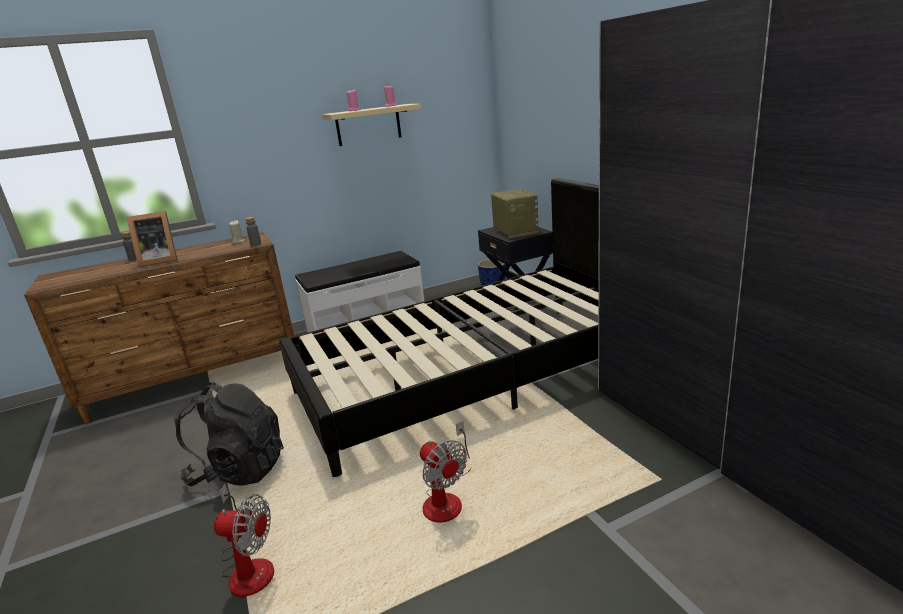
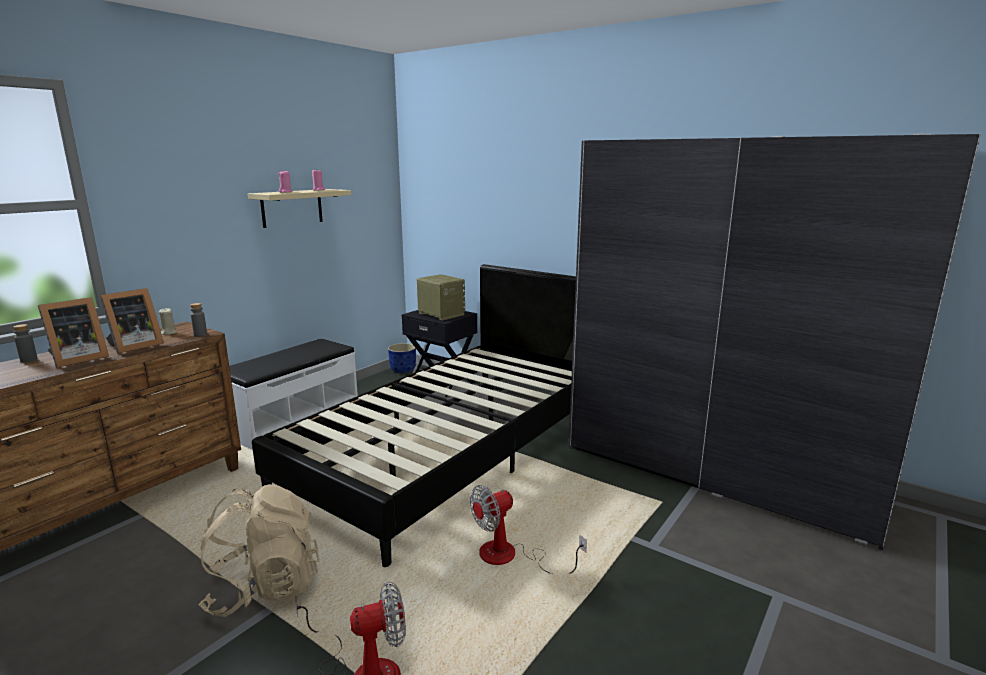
camera: 30 degrees left, 5 degrees down
(203, 252) = (133, 346): none -> picture frame
(239, 470) = (264, 588): black backpack -> beige backpack
(446, 498) = (511, 557): fan -> fan turned 120 degrees clockwise

